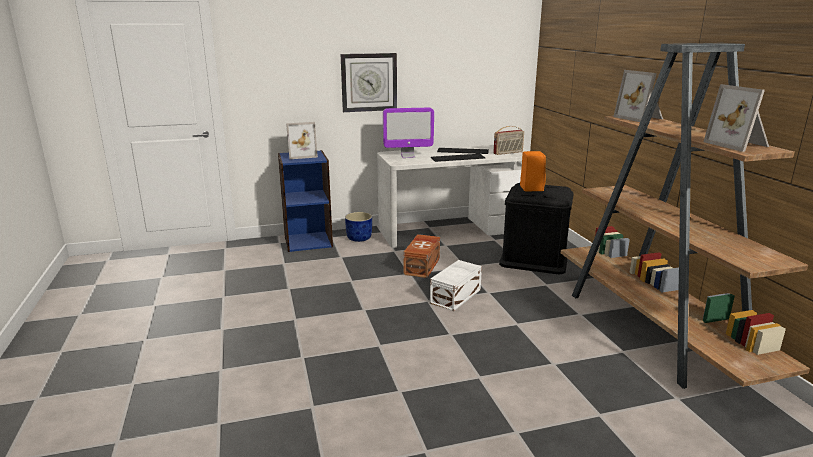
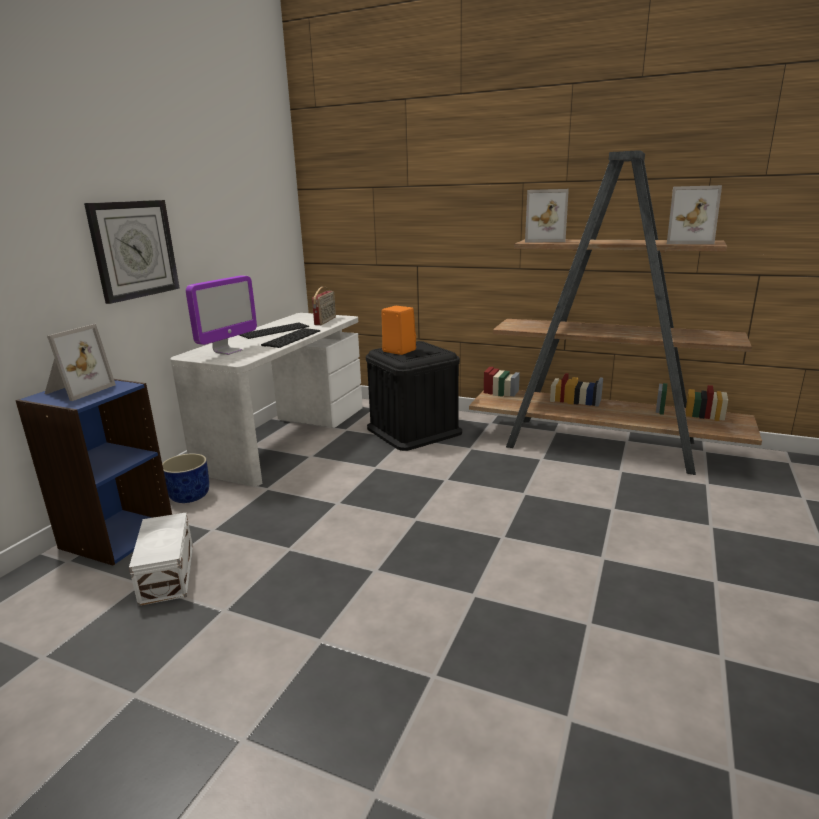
camera: 50 degrees left, 0 degrees up
(423, 266) = (334, 488): brown storage box -> none
(456, 296) = (430, 499): white storage box -> white storage box (169, 573)

